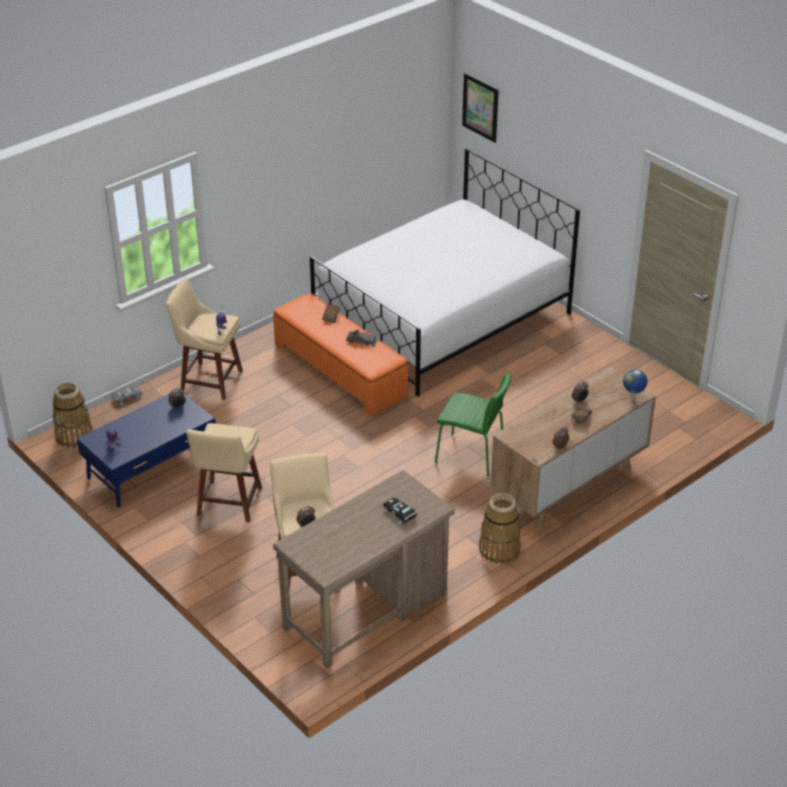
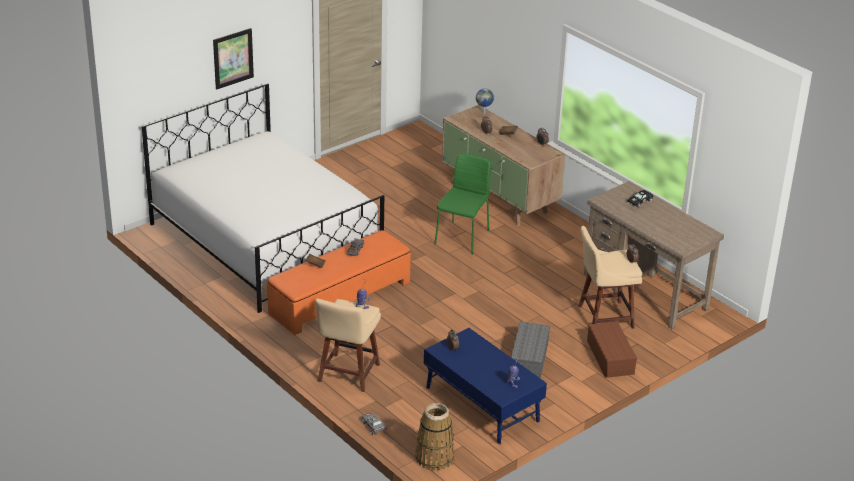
camera: 90 degrees left, 5 degrees down
(226, 569) = (611, 358): none -> brown storage box
(228, 503) = (530, 358): beige stool -> grey storage box
(480, 107) = (147, 78): picture -> picture (233, 58)
(499, 550) = (573, 231): basket -> none

